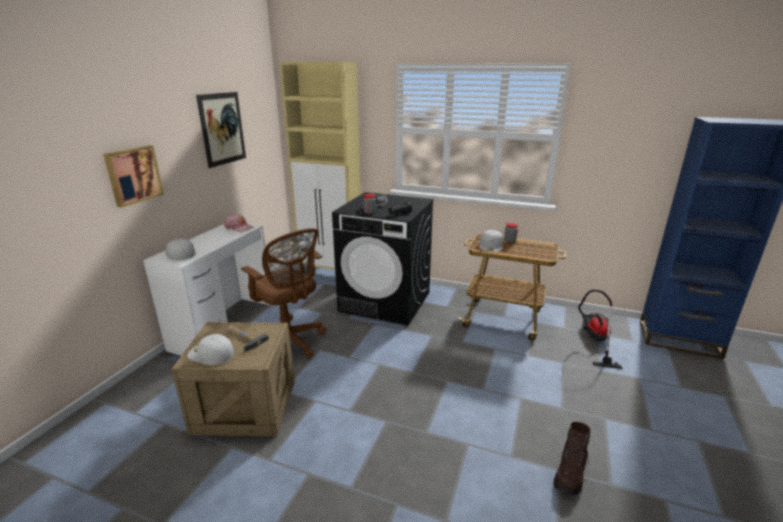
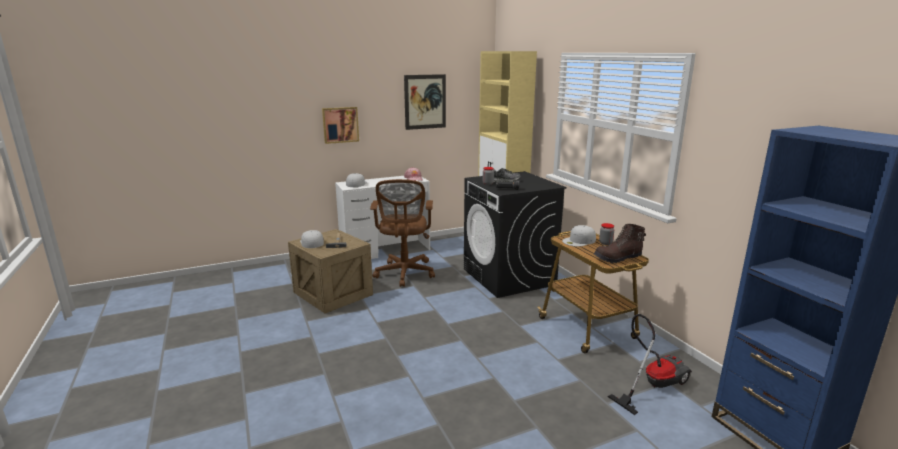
camera: 45 degrees right, 5 degrees down
(570, 473) = (442, 430): brown boot -> brown boot (618, 258)

